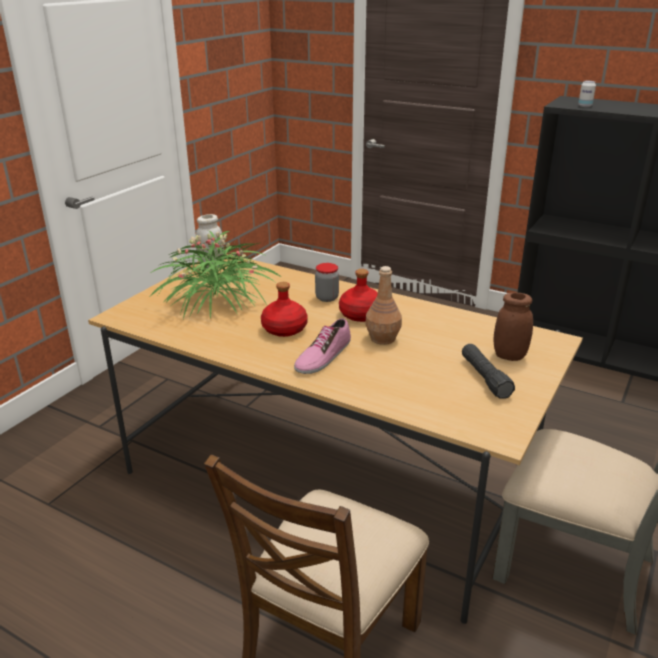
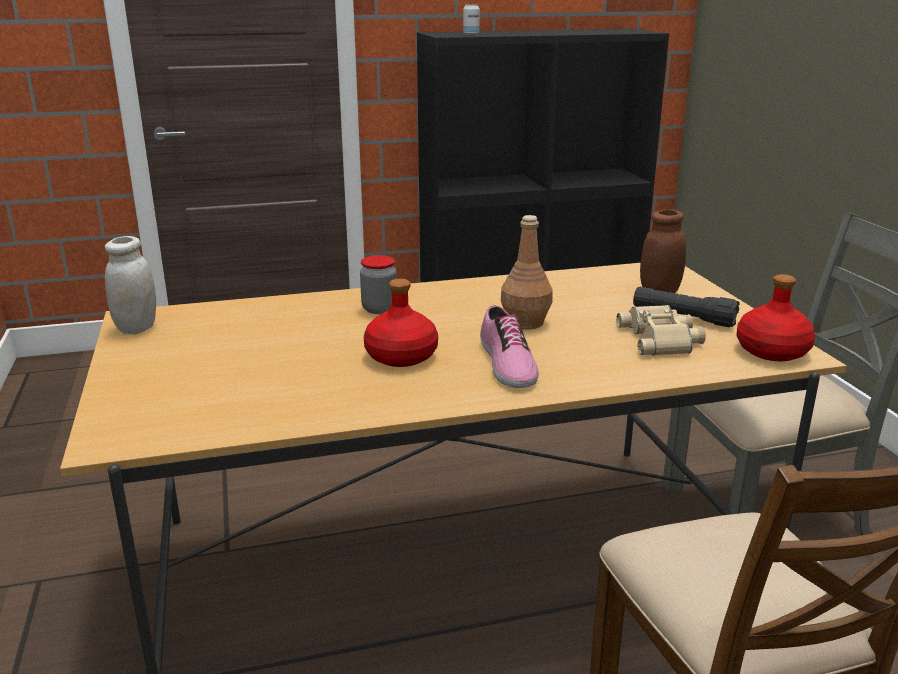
camera: 45 degrees left, 5 degrees down
(217, 300) = (238, 362): potted plant -> none
(361, 315) = (454, 311): red bottle -> red bottle (773, 351)
(438, 384) = (662, 339): none -> beige binoculars

